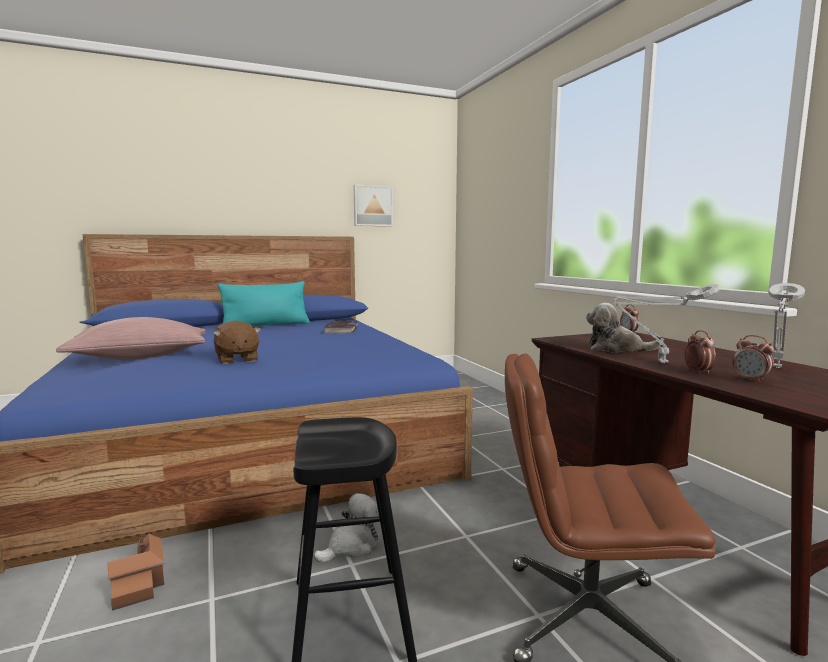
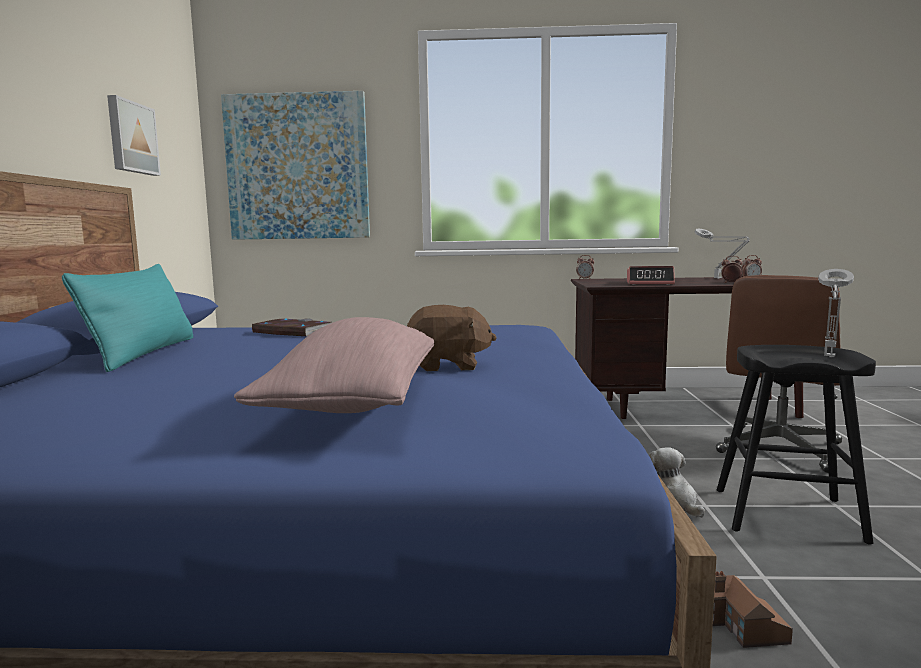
camera: 65 degrees left, 0 degrees up
(488, 212) = (297, 167): none -> picture
(616, 349) = (650, 283): plush toy -> alarm clock
(659, 362) = (699, 283): grey table lamp -> grey table lamp (829, 357)

